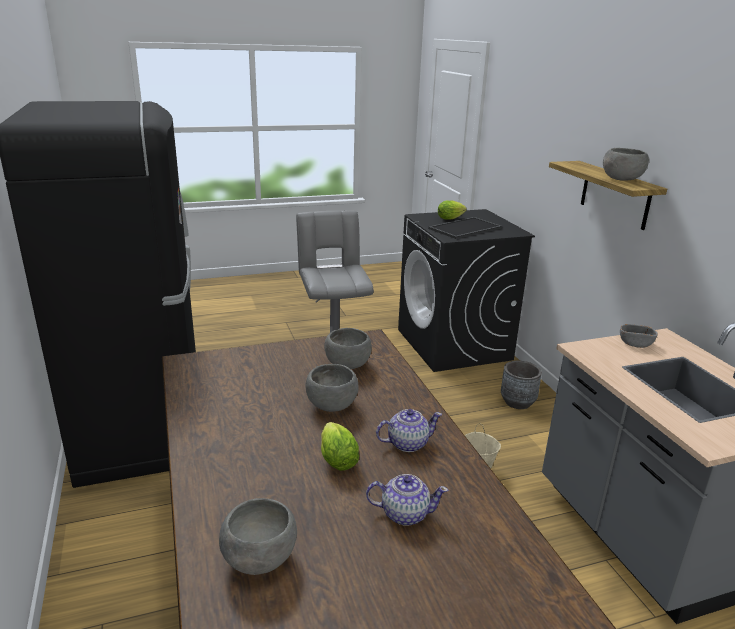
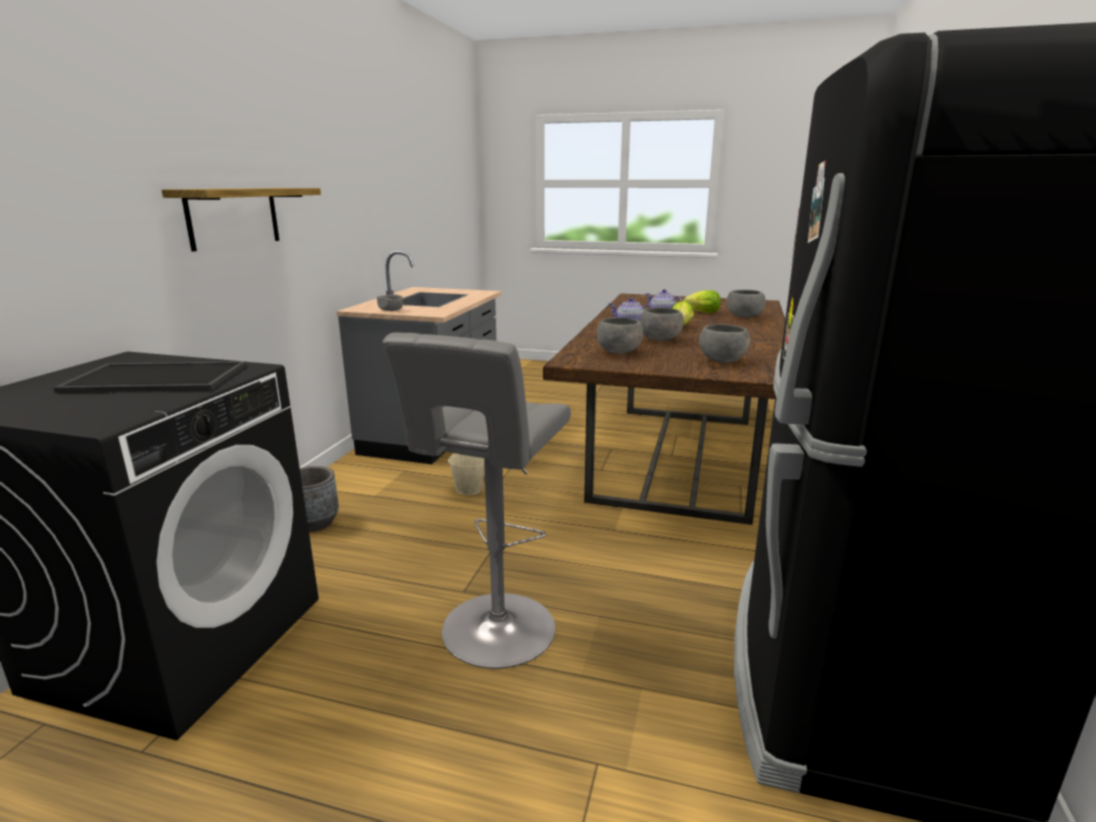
camera: 145 degrees left, 5 degrees down
(451, 218) = (81, 402): lettuce -> lettuce (700, 312)
(621, 180) = (274, 187): grey bowl -> grey bowl (722, 361)

